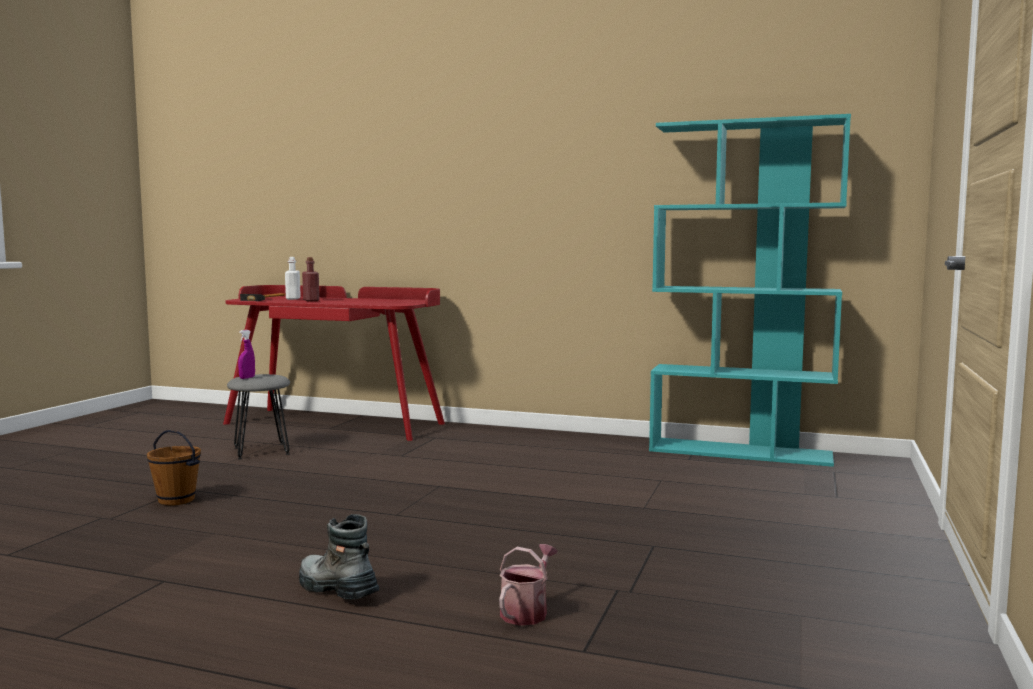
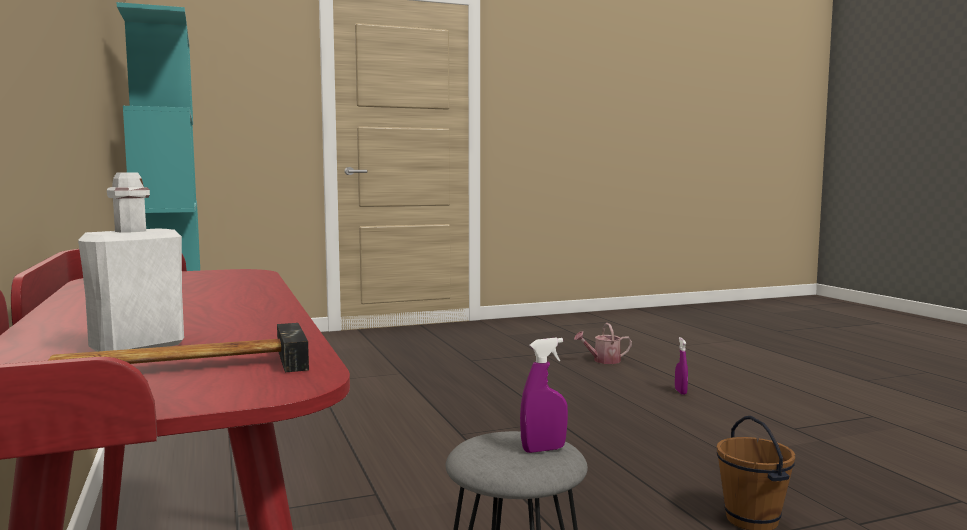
camera: 130 degrees left, 0 degrees up
(311, 300) = (203, 319): red bottle -> none
(336, 589) = (680, 392): boot -> purple spray bottle

